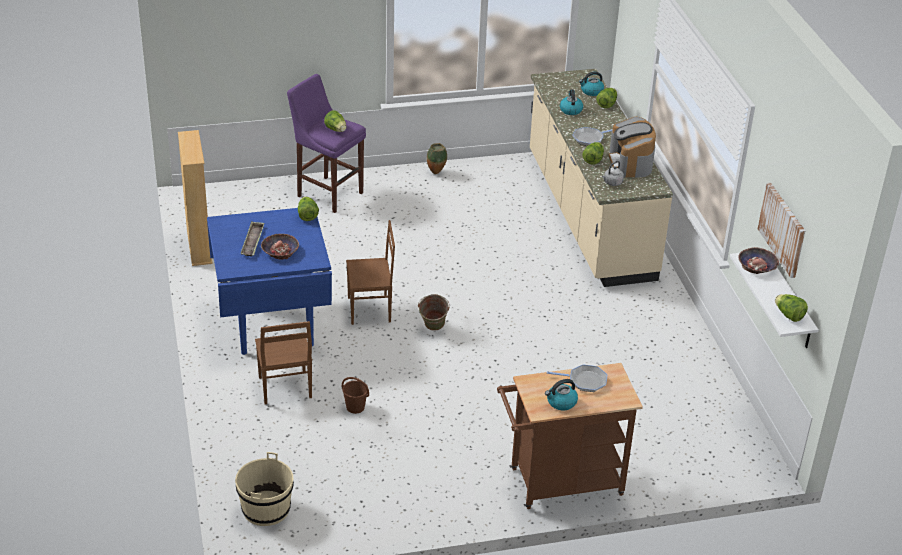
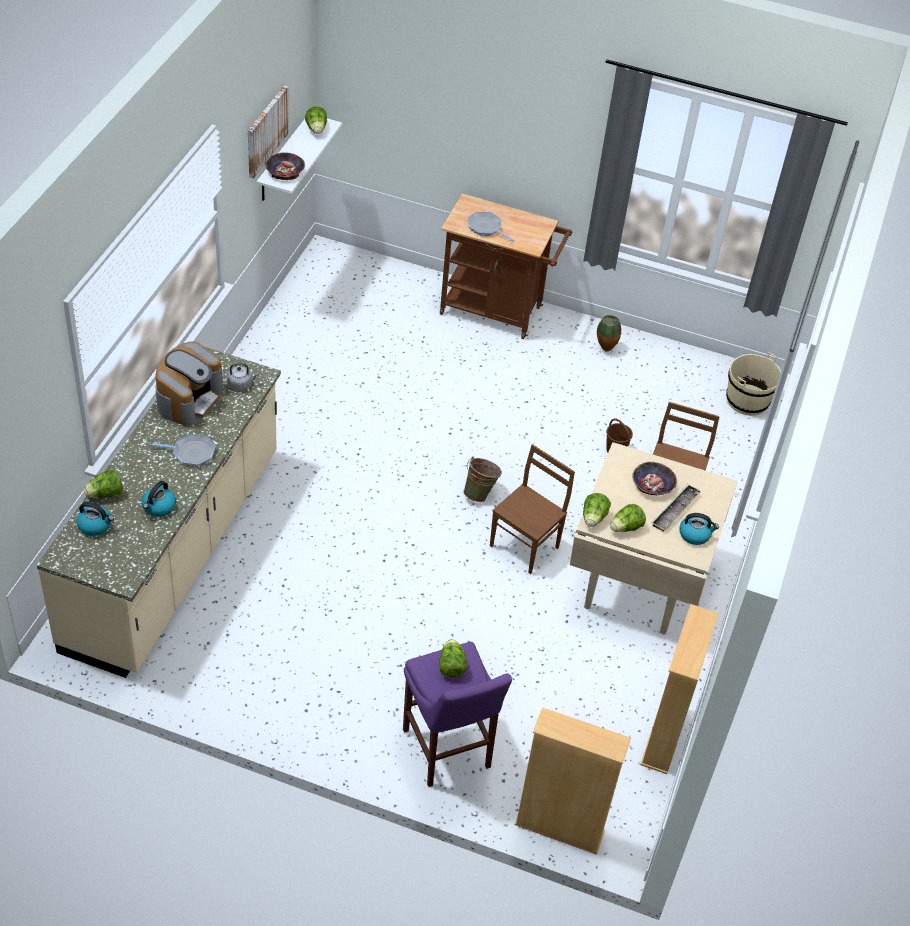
camera: 150 degrees left, 10 degrees up
(237, 187) = (559, 828): none -> beige bookcase
(271, 322) = (639, 582): blue dining table -> beige dining table
(370, 310) = (525, 546): brown chair -> brown chair turned 105 degrees clockwise
(436, 173) = (281, 716): vase -> vase (605, 348)
(561, 402) = (521, 222): kettle -> kettle (695, 535)
(593, 160) = (224, 422): lettuce -> lettuce (626, 528)

